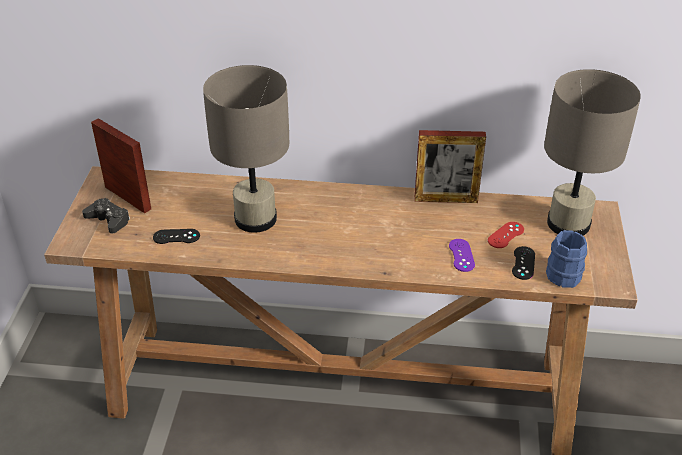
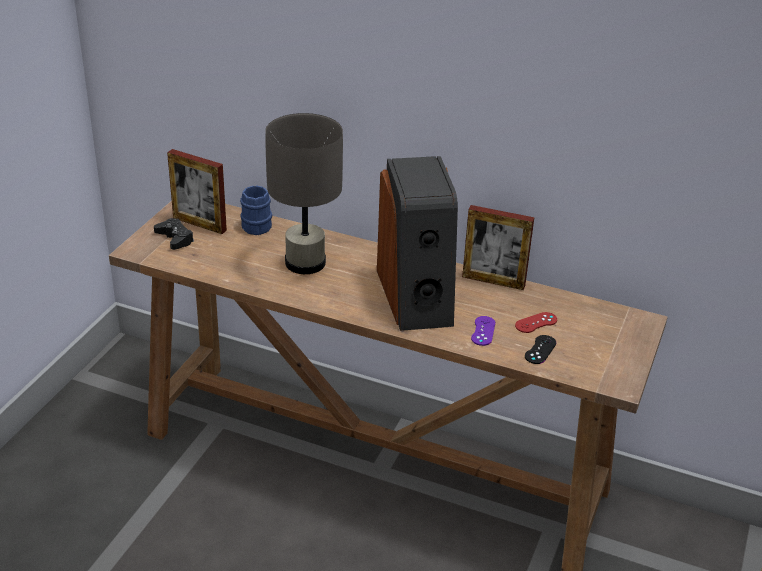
camera: 15 degrees right, 5 degrees down
(128, 198) = (199, 224): picture frame -> picture frame turned 150 degrees clockwise
(176, 236) = (227, 263): black game controller -> none
(381, 232) = (416, 296): none -> speaker
(562, 271) = (575, 365): blue mug -> blue mug (258, 224)
(569, 224) = (605, 325): grey table lamp -> none

